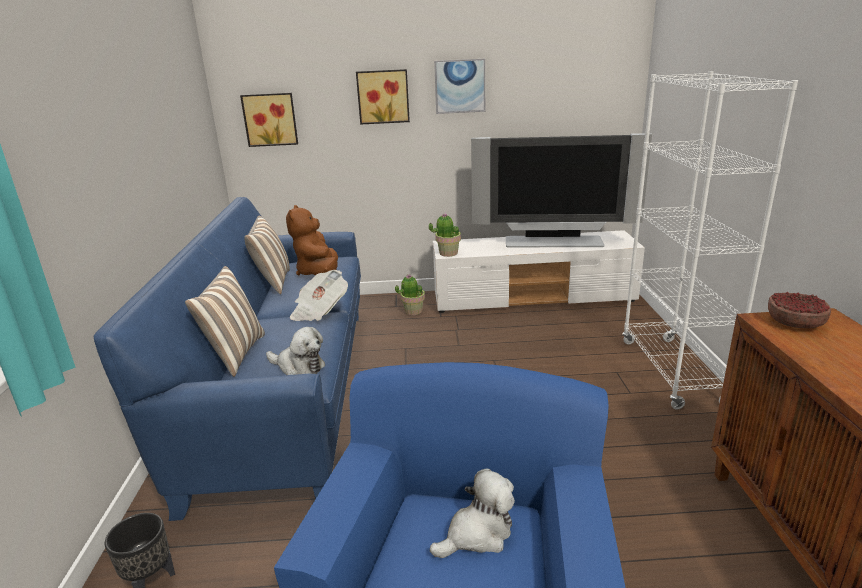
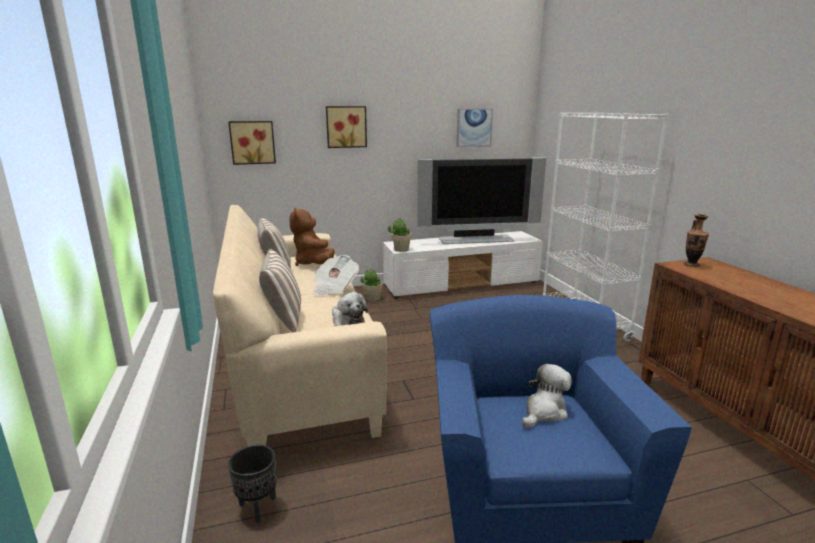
camera: 15 degrees left, 5 degrees down
(288, 393) = (299, 362): blue sofa -> beige sofa
(298, 367) = (347, 324): plush toy -> plush toy turned 45 degrees clockwise
(460, 86) = (405, 121): picture -> picture (474, 127)
(794, 322) = (691, 265): bowl -> vase

